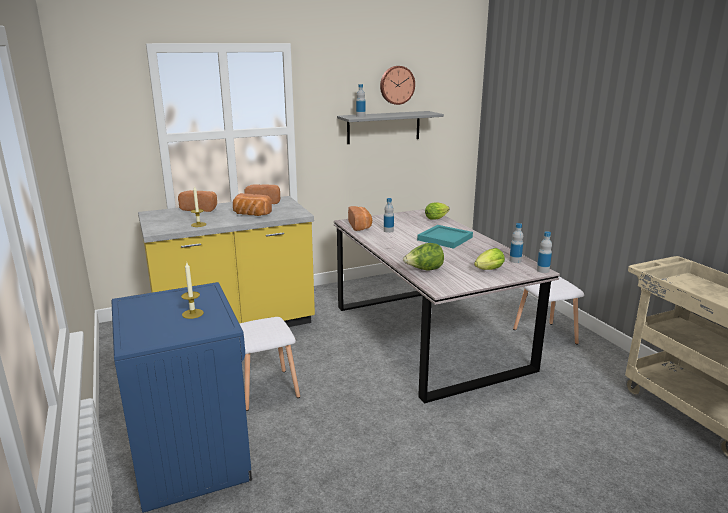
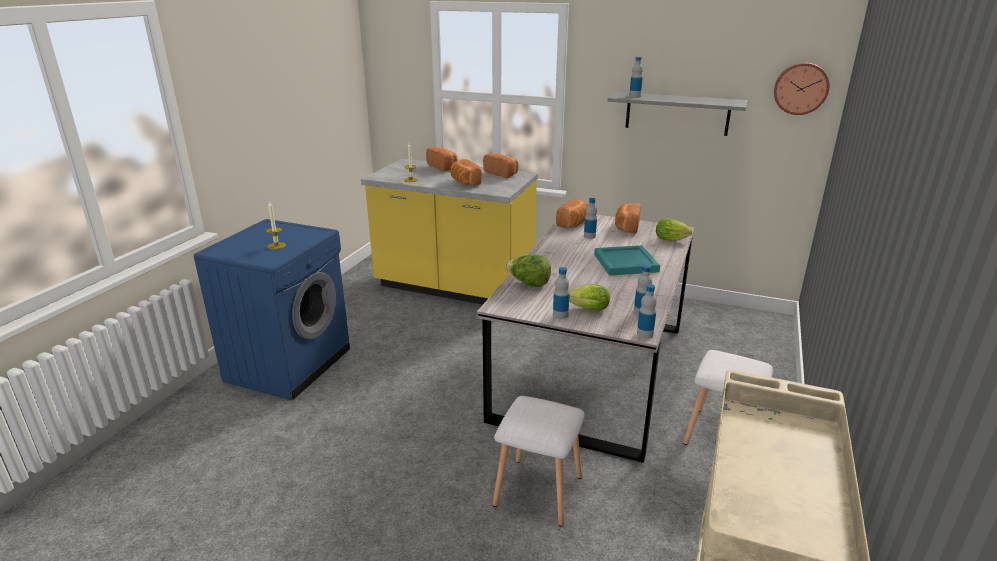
camera: 45 degrees right, 5 degrees up
(265, 390) = (395, 346): white stool -> white stool (536, 491)
(395, 219) = (626, 227): none -> bread
(396, 85) = (701, 61): wall clock -> wall clock (801, 88)
(483, 279) = (560, 315): none -> bottle

